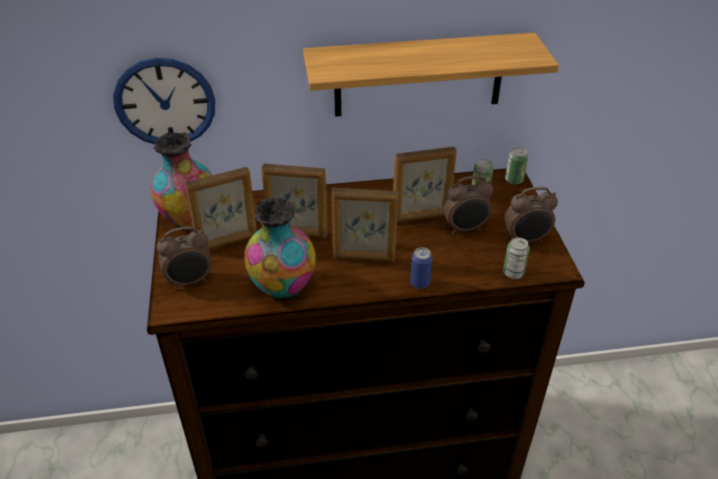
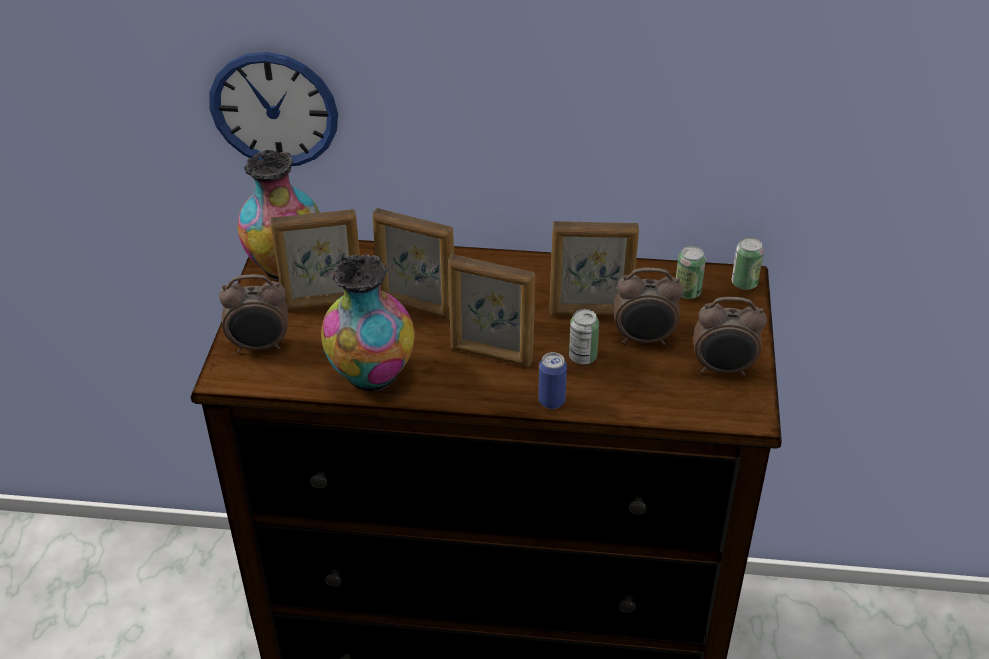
camera: 15 degrees right, 0 degrees up
(419, 75) = (615, 117): shelf -> none
(513, 273) = (684, 410): can -> can (582, 357)

